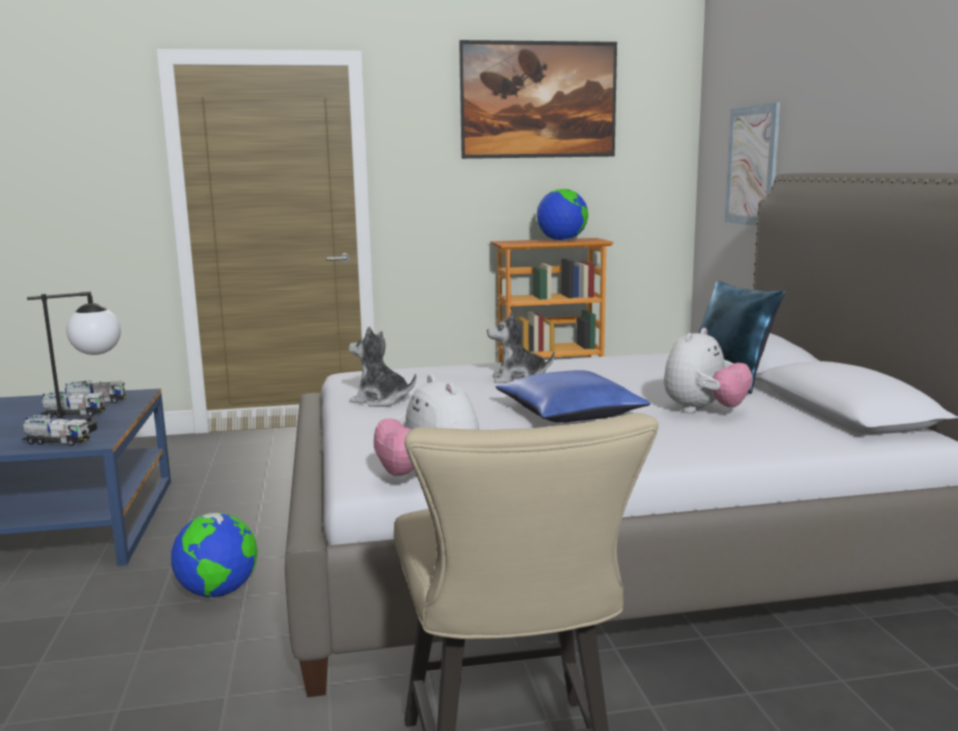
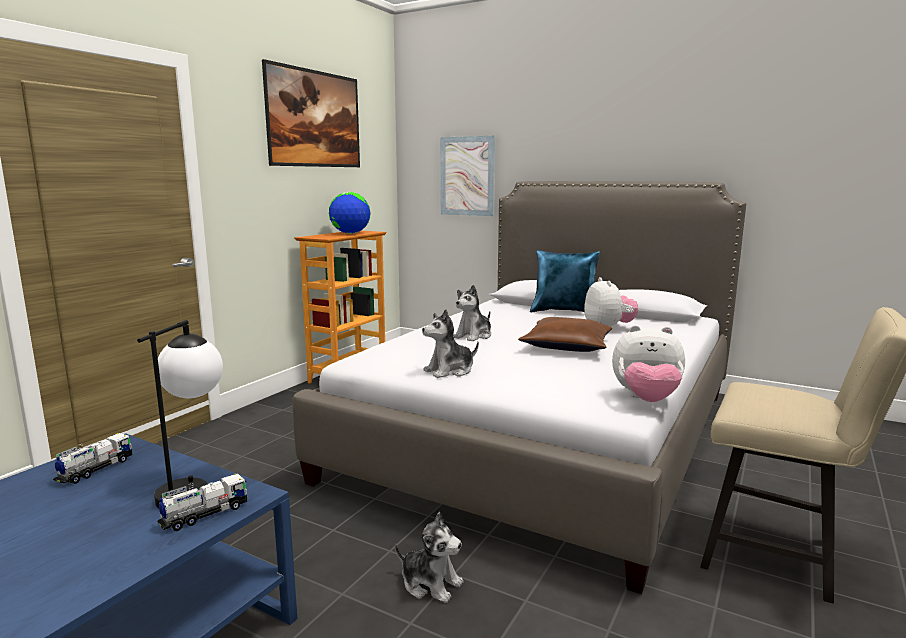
camera: 50 degrees left, 0 degrees up
(74, 415) = (115, 489): toy truck -> none
(218, 592) = (430, 584): globe -> plush toy
(570, 413) = (568, 346): blue pillow -> brown pillow

